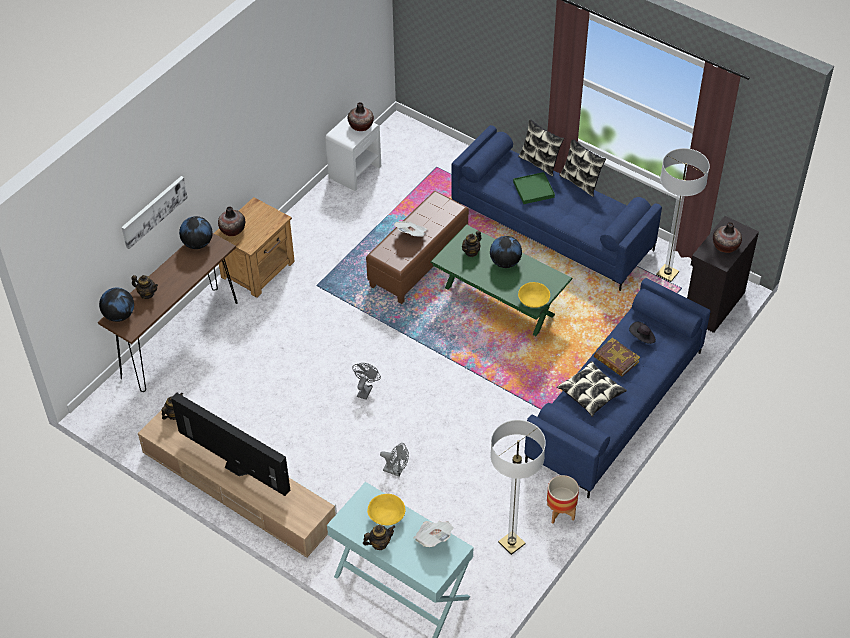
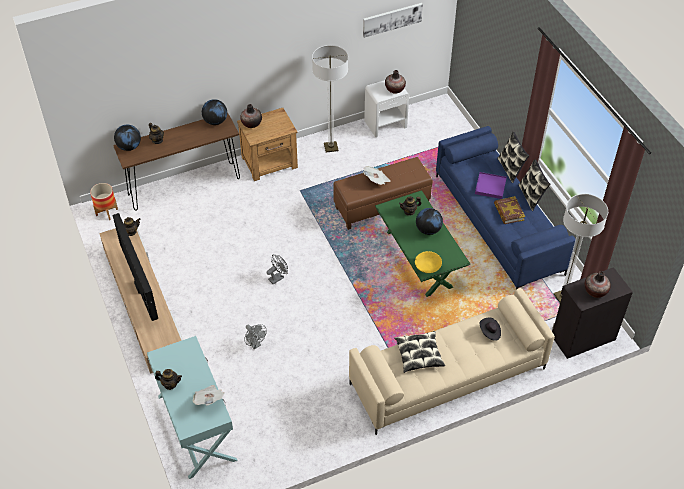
camera: 30 degrees right, 0 degrees up
(153, 211) = (180, 82): picture -> picture (392, 19)
(386, 515) = (190, 367): yellow bowl -> none
(511, 543) = (295, 438): floor lamp -> floor lamp (331, 147)
(533, 189) = (490, 186): green tray -> purple tray
(560, 512) = (347, 434): planter -> planter (106, 212)
(615, 406) = (447, 377): blue sofa -> beige sofa
(616, 360) = (457, 339): book -> book (508, 212)

